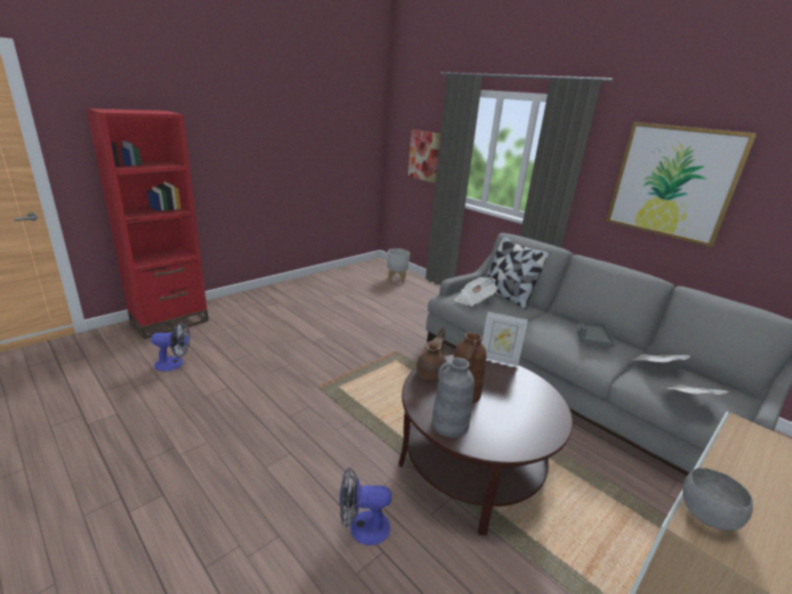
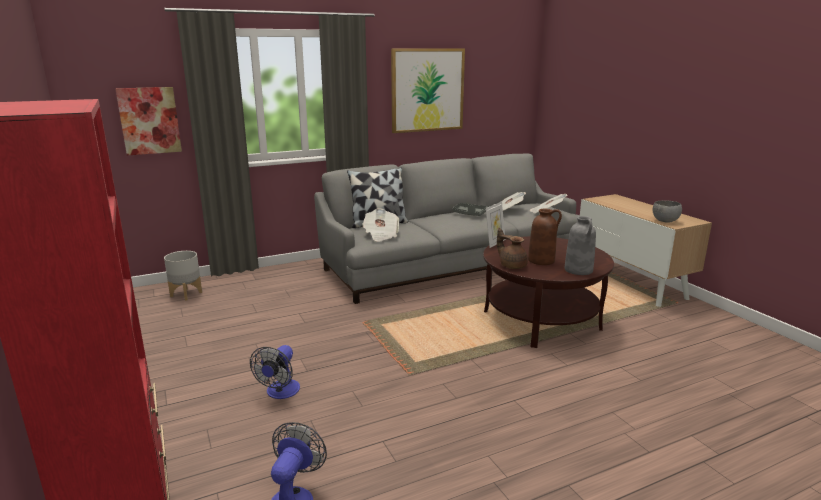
camera: 70 degrees left, 5 degrees down
(362, 527) = (600, 372): fan -> fan (280, 393)

